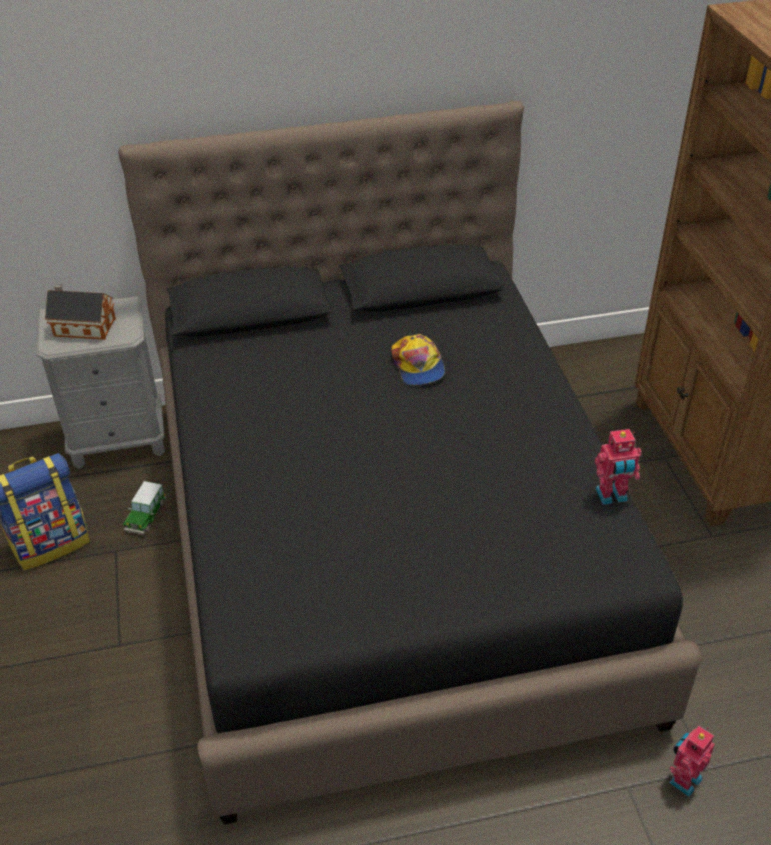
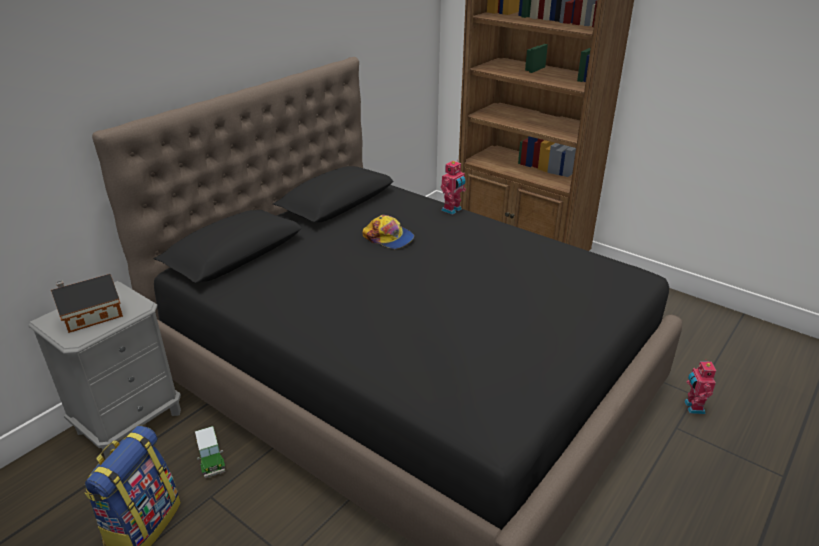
camera: 40 degrees left, 10 degrees down
(612, 496) = (579, 252): toy robot -> toy robot (452, 210)

